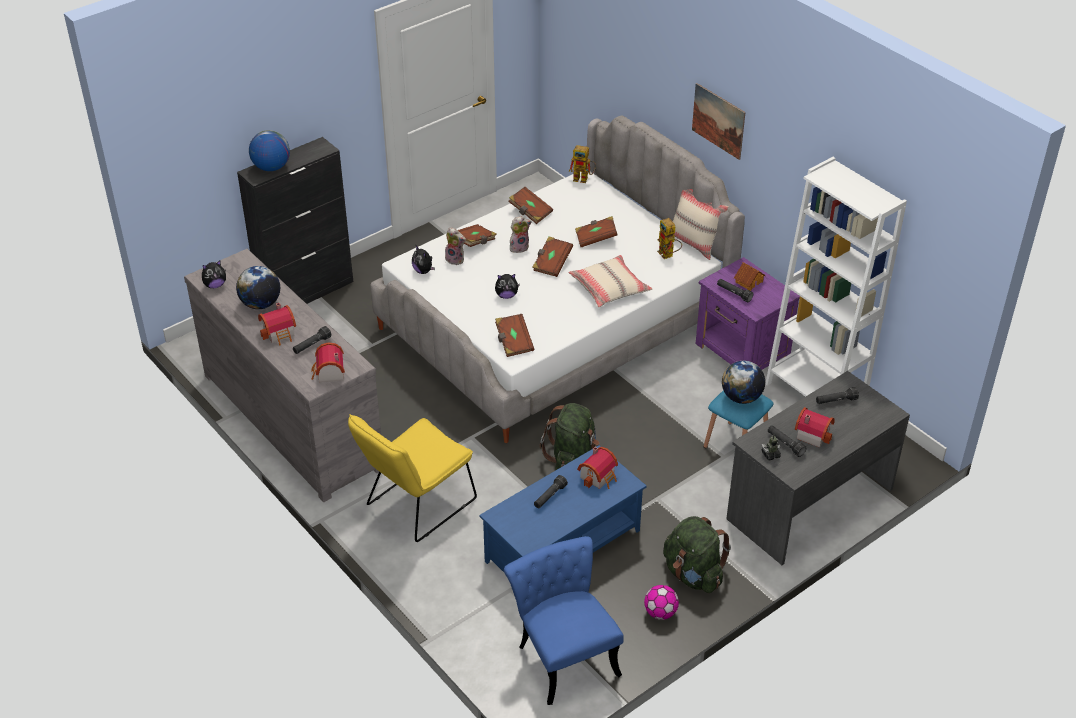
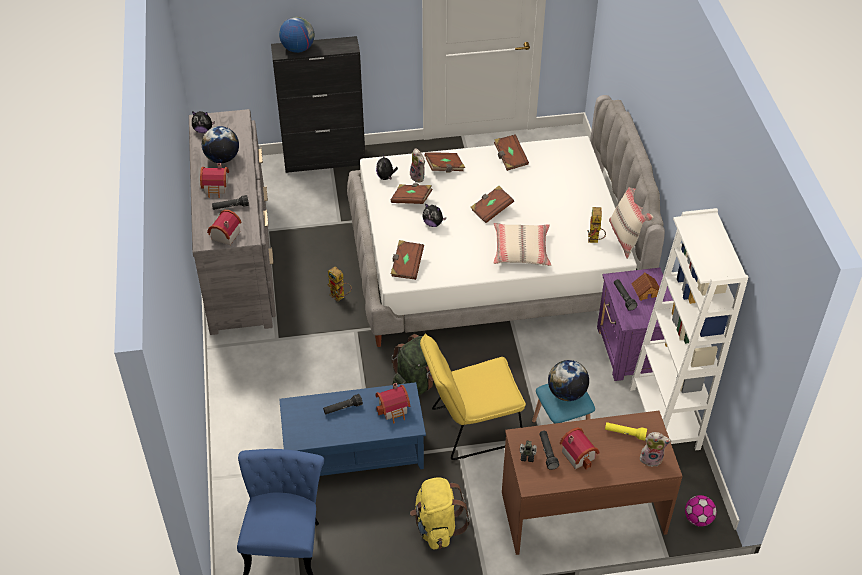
camera: 30 degrees right, 5 degrees up
(415, 506) = (272, 368): yellow chair -> yellow chair (470, 427)
(519, 247) = (476, 185): plush toy -> plush toy (651, 458)
(584, 179) = (578, 145): toy robot -> toy robot (340, 297)
(596, 238) = (545, 202): brown book -> brown book (411, 199)
(660, 613) = (385, 546): football -> football (698, 519)
(693, 574) = (437, 526): green backpack -> yellow backpack
(718, 121) = (667, 135): picture -> none
(808, 503) = (582, 511): grey desk -> brown desk
(836, 401) = (625, 433): black flashlight -> yellow flashlight

